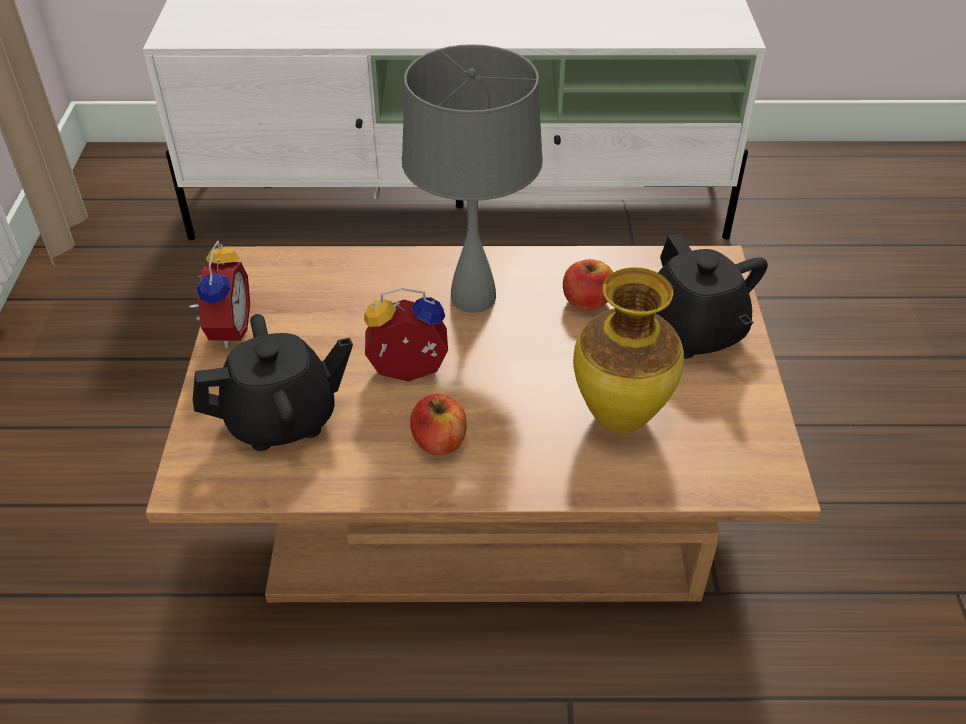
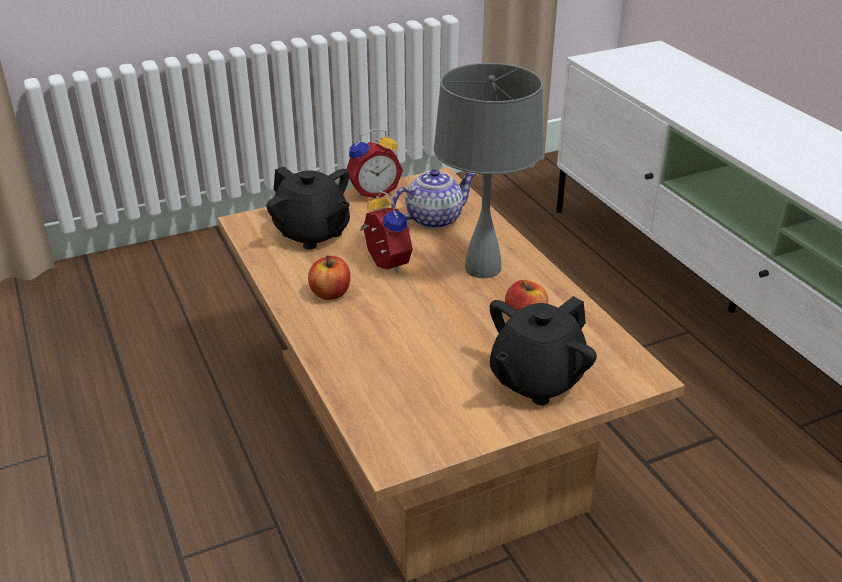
camera: 65 degrees right, 10 degrees down
(338, 300) = (433, 219): none -> teapot
(621, 417) = (407, 364): vase -> none

